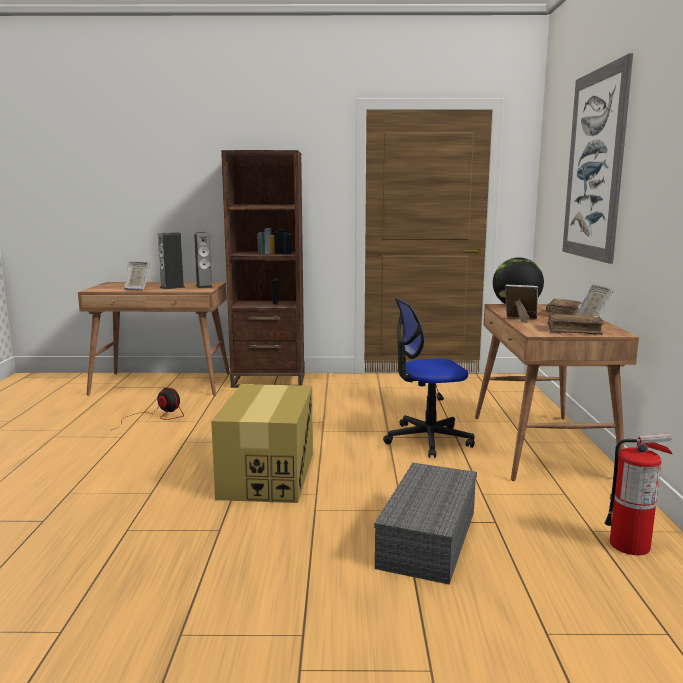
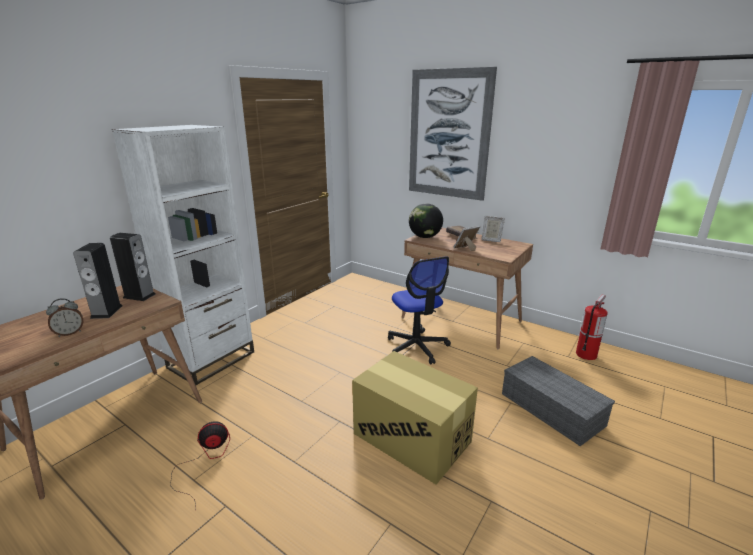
camera: 55 degrees left, 10 degrees up
(137, 289) = (69, 333): picture frame -> alarm clock
(269, 381) = (212, 360): brown bookcase -> white bookcase
(427, 439) = (416, 347): office chair -> office chair turned 45 degrees counterclockwise
(574, 330) = (506, 249): brown book -> none

